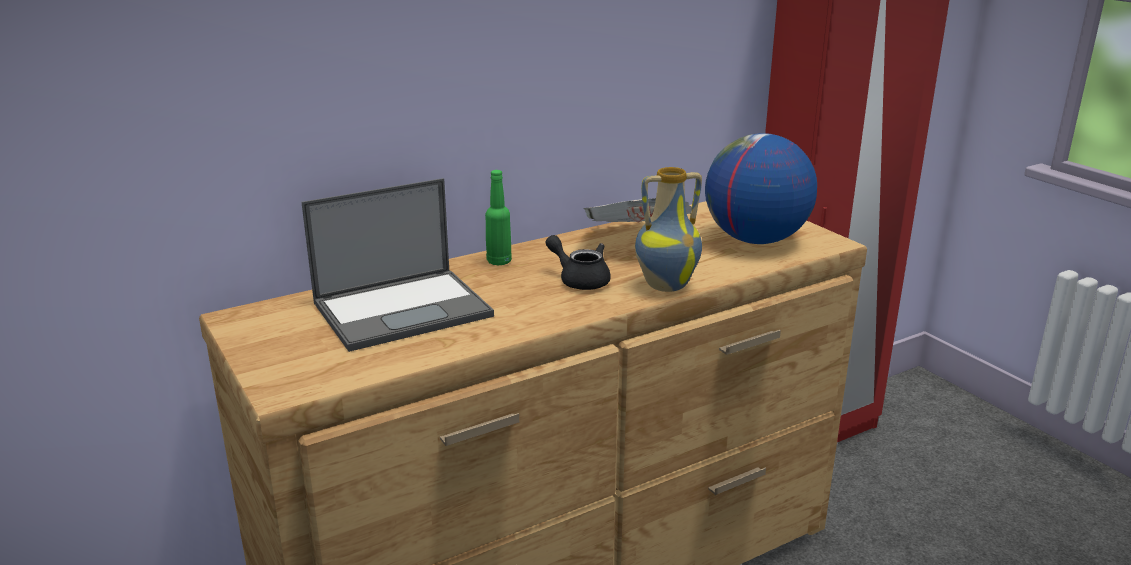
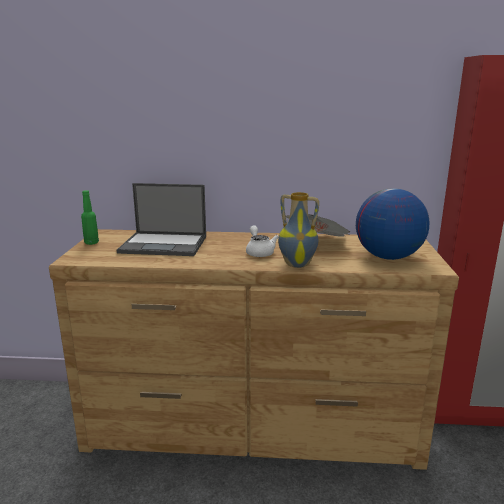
camera: 35 degrees right, 5 degrees down
(499, 261) = (236, 237): green bottle -> green bottle (91, 243)
(580, 280) = (259, 252): black teapot -> white teapot

